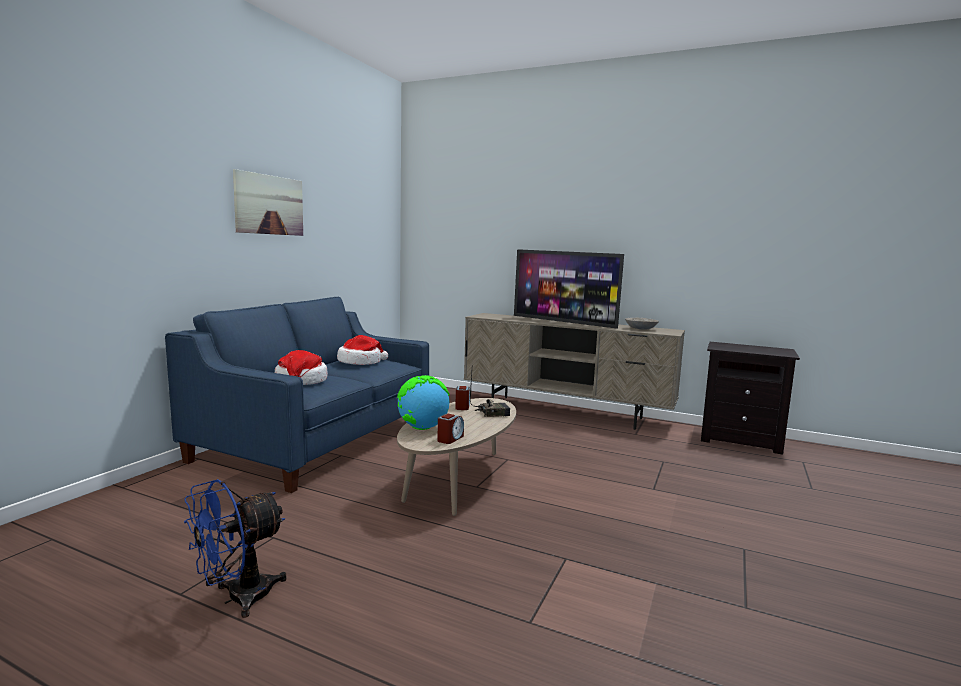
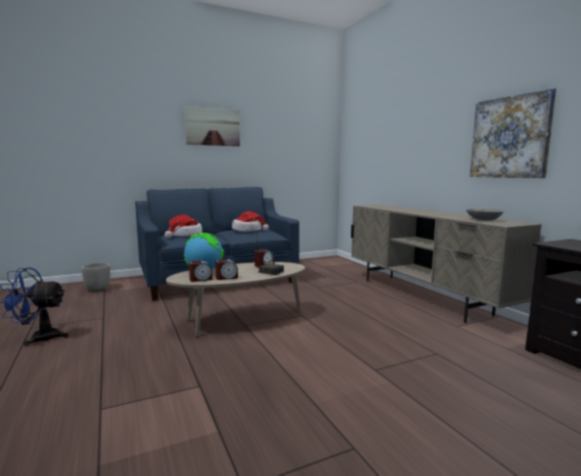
camera: 40 degrees right, 0 degrees up
(148, 503) = (98, 289): none -> planter
(470, 430) = (226, 278): none -> alarm clock
(564, 322) = (423, 212): television -> none
(648, 250) = (509, 137): none -> picture

